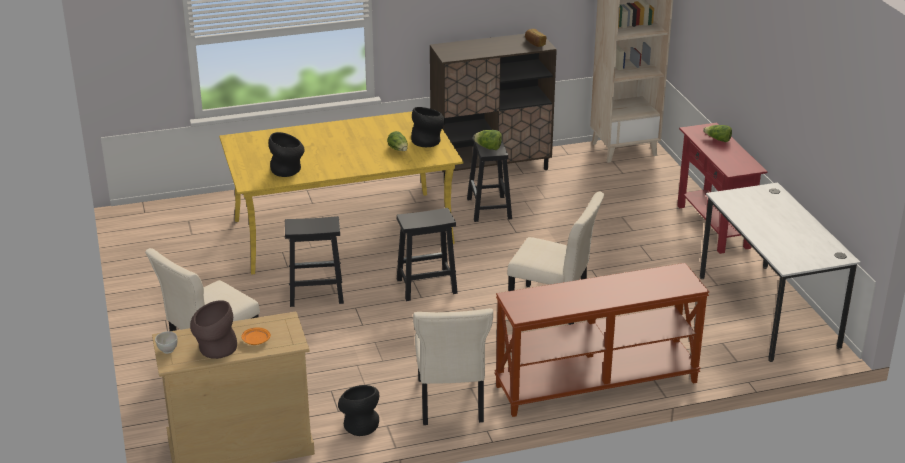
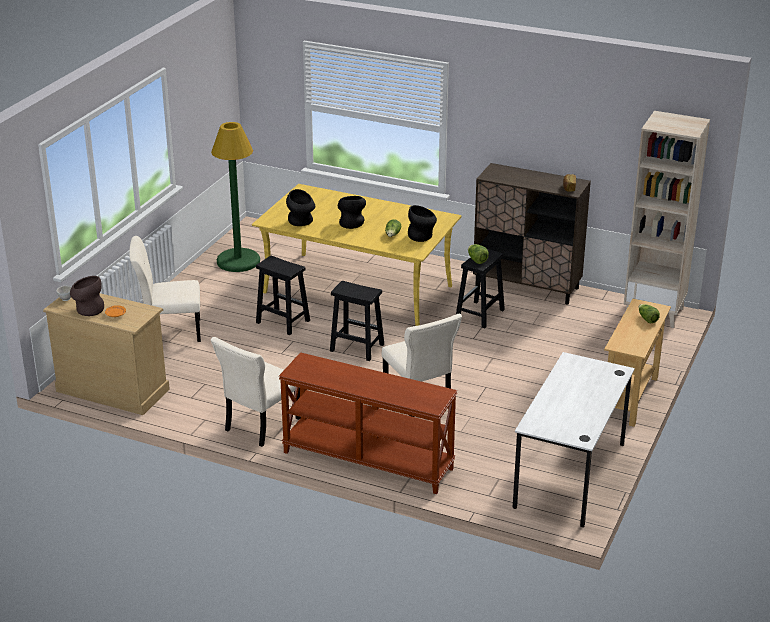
camera: 40 degrees right, 0 degrees up
(175, 254) = (238, 261): none -> green floor lamp
(359, 424) = (191, 411): black vase -> black vase (351, 222)
(713, 226) = (630, 398): red console table -> beige console table

